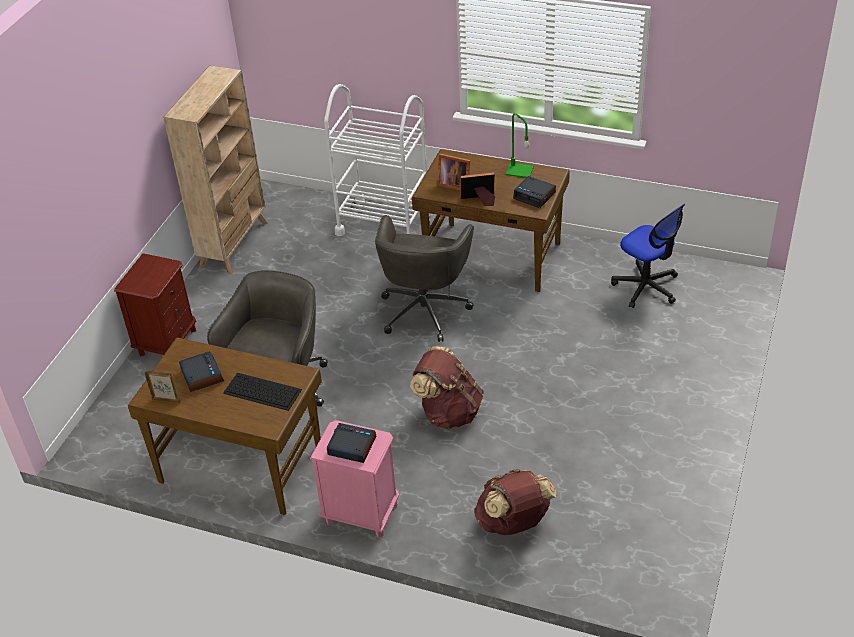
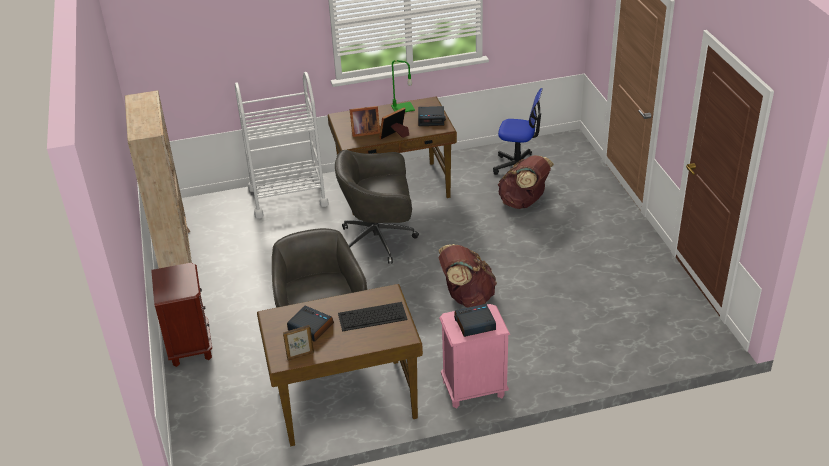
camera: 35 degrees left, 5 degrees down
(425, 309) = (379, 240): grey office chair -> grey office chair turned 105 degrees clockwise
(513, 523) = (583, 344): brown backpack -> brown backpack (524, 202)

